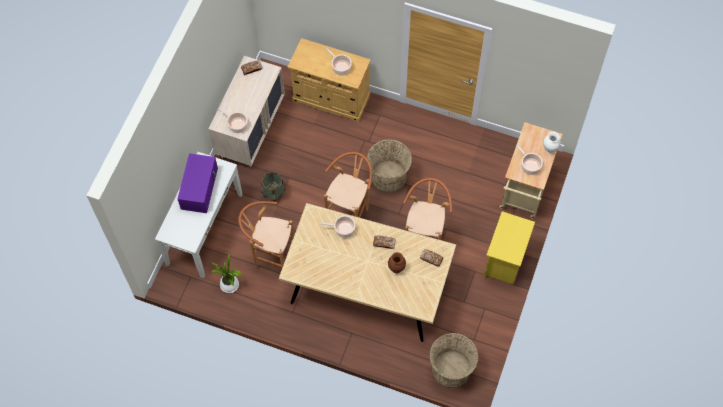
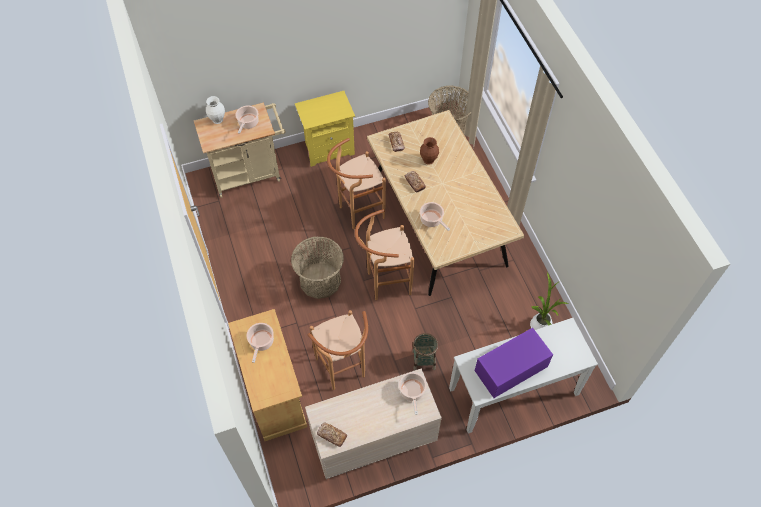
camera: 130 degrees left, 5 degrees down
(271, 258) = (485, 313): brown stool -> brown stool (343, 371)

